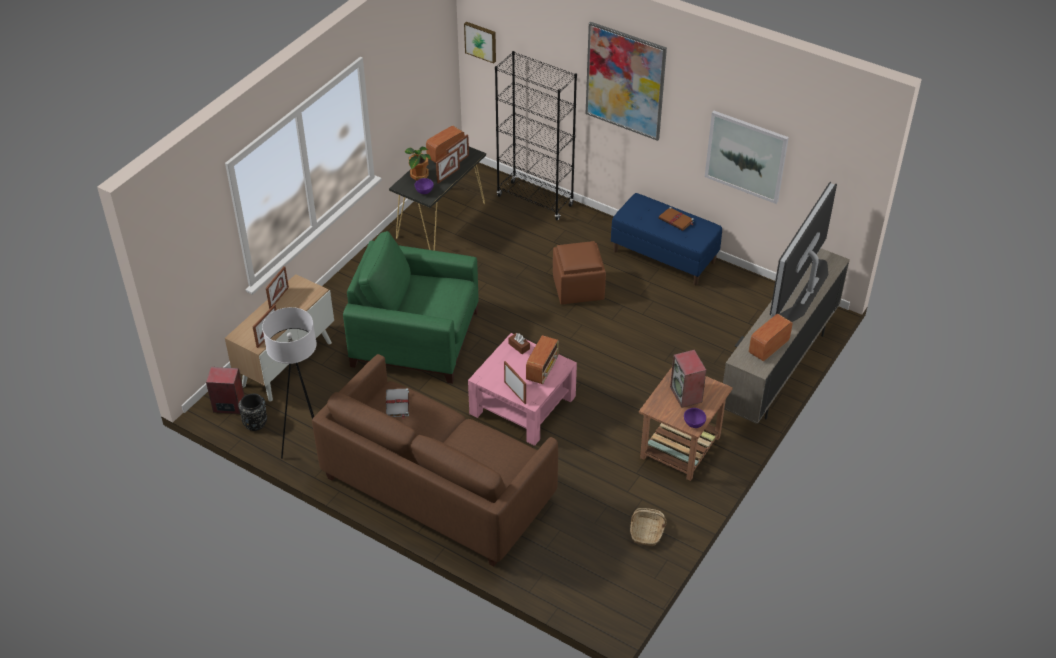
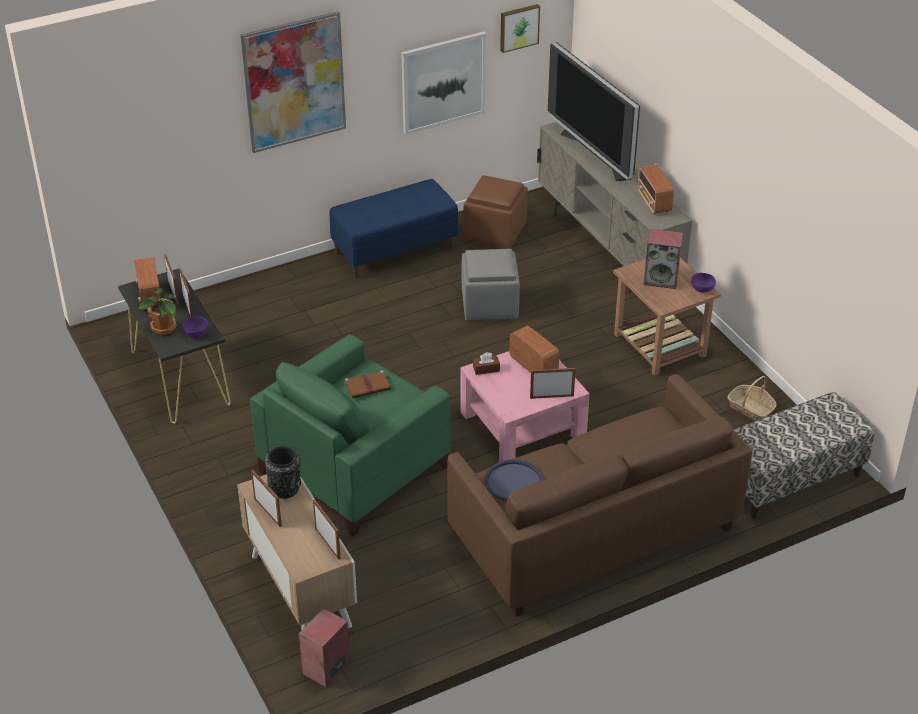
camera: 60 degrees left, 5 degrees down
(256, 423) = (377, 652): black vase -> black vase (285, 488)
(309, 449) = (457, 617): white floor lamp -> none
(397, 404) = (514, 481): grey book -> blue tray
(481, 41) = (93, 149): picture -> picture (518, 27)
(535, 201) = (222, 299): black bookcase -> none
(578, 288) = (387, 322): brown ottoman -> brown ottoman (495, 231)
(578, 585) = (790, 480): none -> bench
(645, 332) = (490, 304): none -> grey ottoman
(676, 220) = (397, 200): brown book -> brown book (368, 386)

